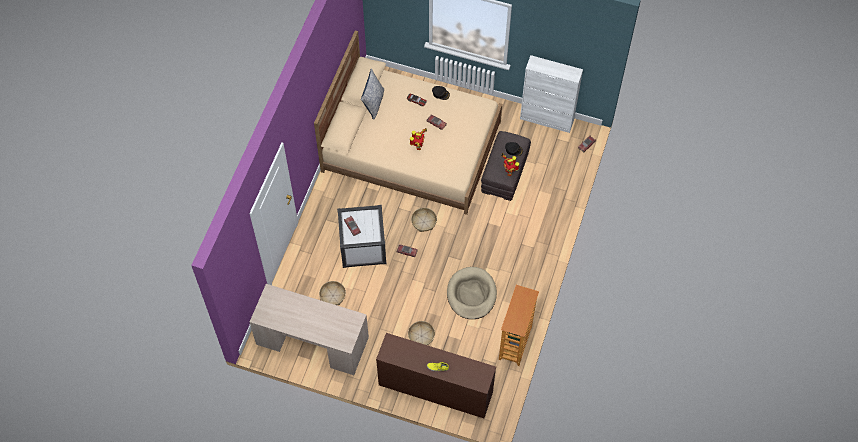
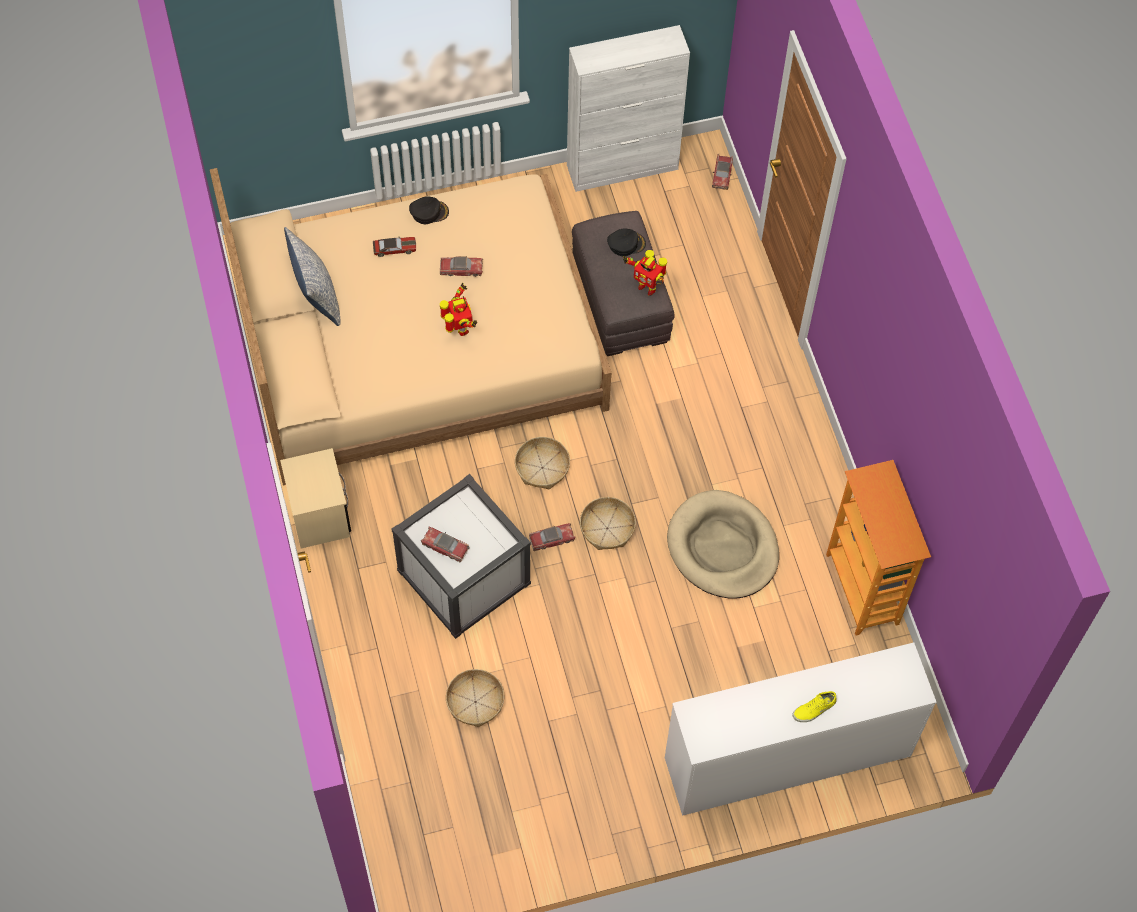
camera: 35 degrees left, 0 degrees up
(312, 340) = (498, 809): beige desk -> none
(326, 191) = (319, 515): none -> beige nightstand
(421, 335) = (690, 676): basket -> basket (607, 528)
(435, 388) = (786, 757): brown dresser -> white dresser

